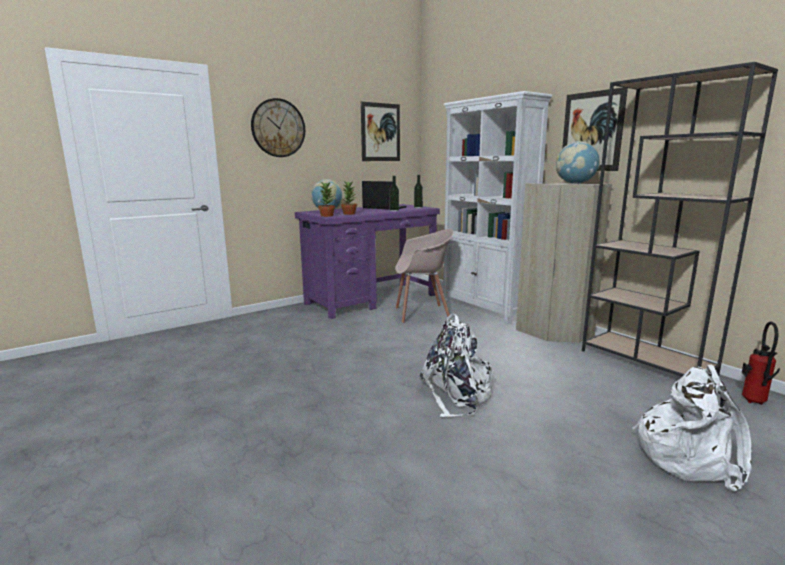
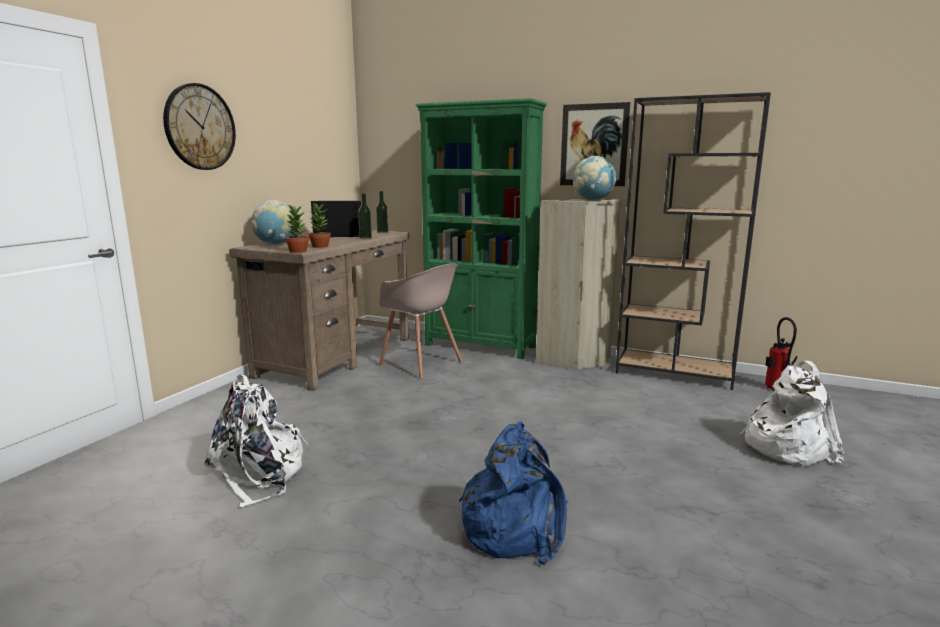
camera: 30 degrees left, 0 degrees up
(349, 441) = (516, 527): none -> blue backpack
(371, 299) = (336, 356): purple desk -> brown desk
(380, 132) = (318, 135): picture -> none
(423, 314) = (421, 364): beige chair -> beige chair turned 75 degrees clockwise
(457, 394) = (560, 444): white backpack -> white backpack (260, 473)
(485, 308) = (480, 346): white bookcase -> green bookcase

